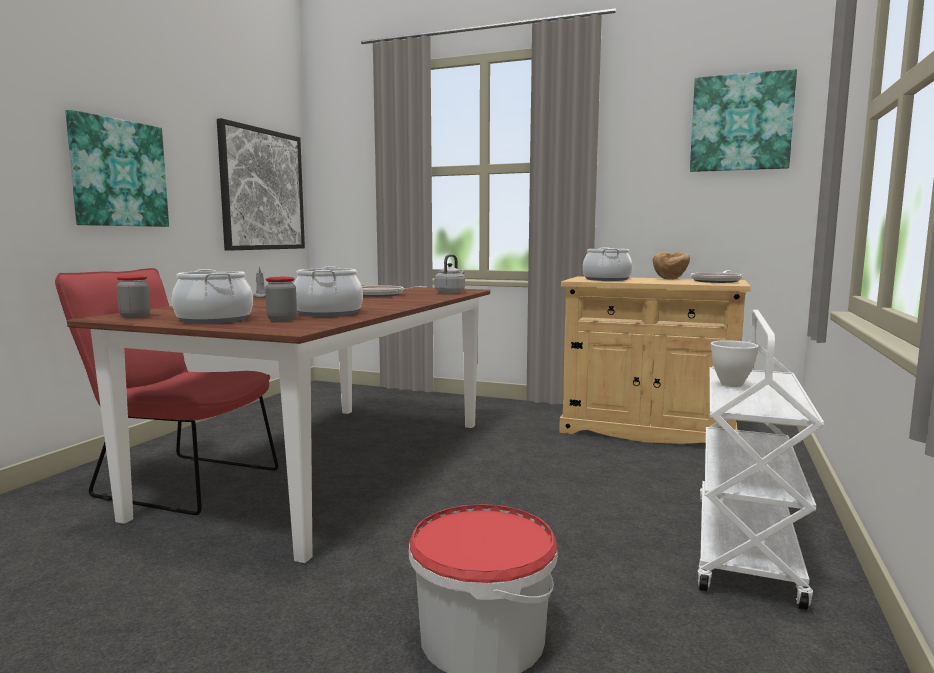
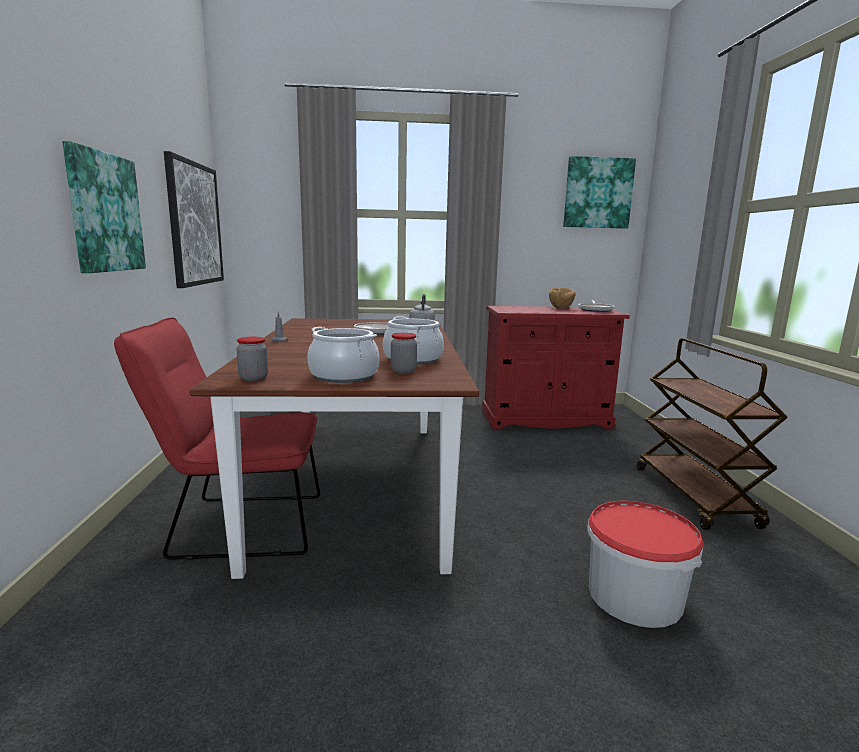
camera: 25 degrees left, 5 degrees up
(606, 279) = (522, 310): cooking pot -> none
(647, 430) = (545, 419): beige cabinet -> red cabinet
(732, 384) = (692, 391): white bowl -> none
(746, 550) = (695, 497): white cart -> brown cart

